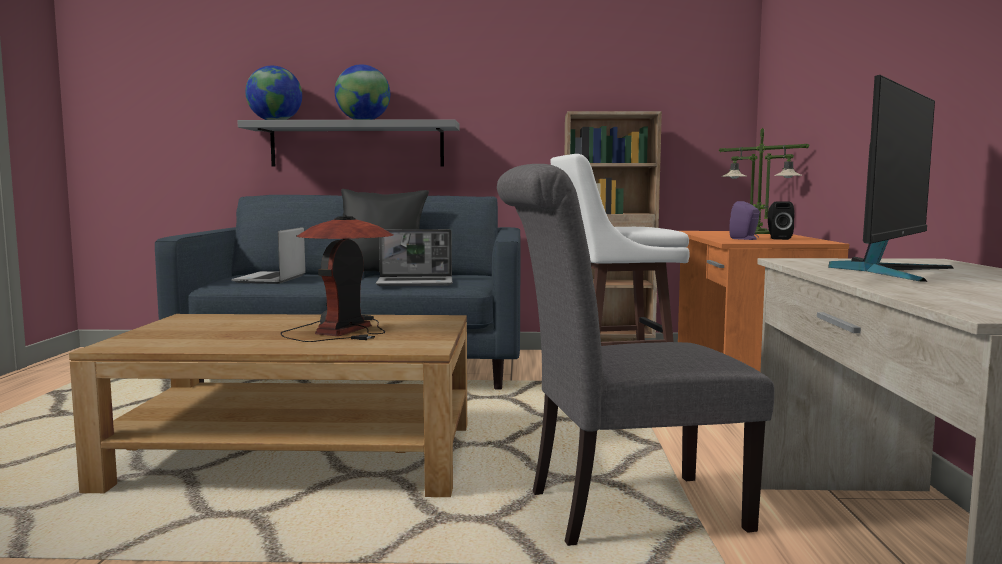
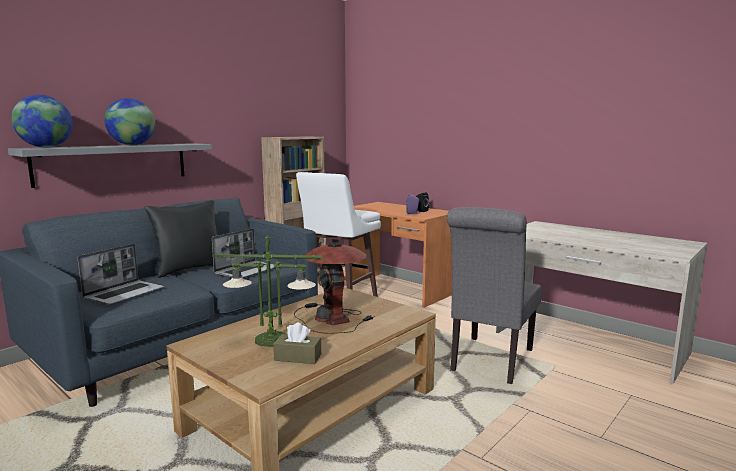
camera: 50 degrees left, 5 degrees up
(193, 342) = (298, 357): none -> brown tissue box
(271, 279) = (125, 293): laptop -> laptop turned 105 degrees counterclockwise
(757, 233) = (386, 205): table lamp -> table lamp (271, 340)
(889, 271) = (567, 234): monitor -> none

